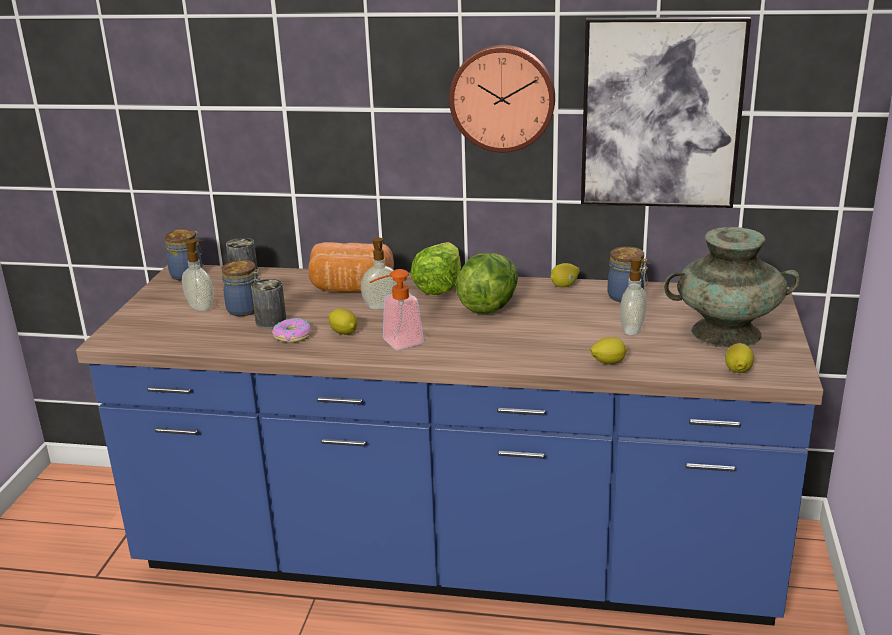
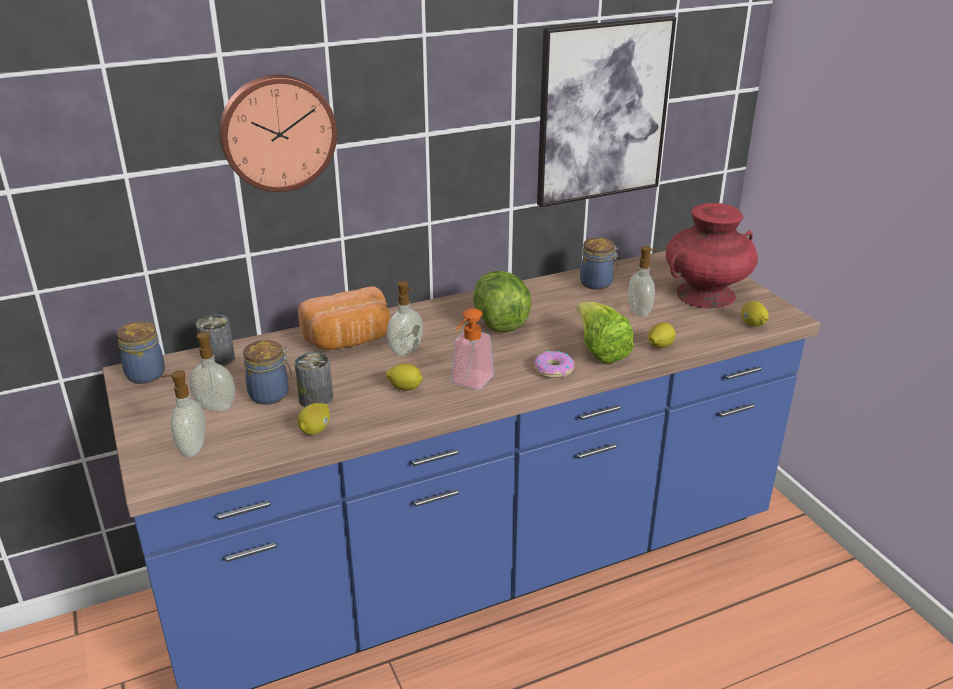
camera: 35 degrees left, 5 degrees up
(152, 329) = (191, 448): none -> soap dispenser
(292, 336) = (359, 407): donut -> donut (553, 370)
(439, 286) = (431, 315): lettuce -> lettuce (600, 350)
(502, 97) = (468, 116): wall clock -> wall clock (277, 132)
(564, 285) = (537, 286): lemon -> lemon (315, 430)
(727, 333) = (706, 295): turquoise vase -> red vase

